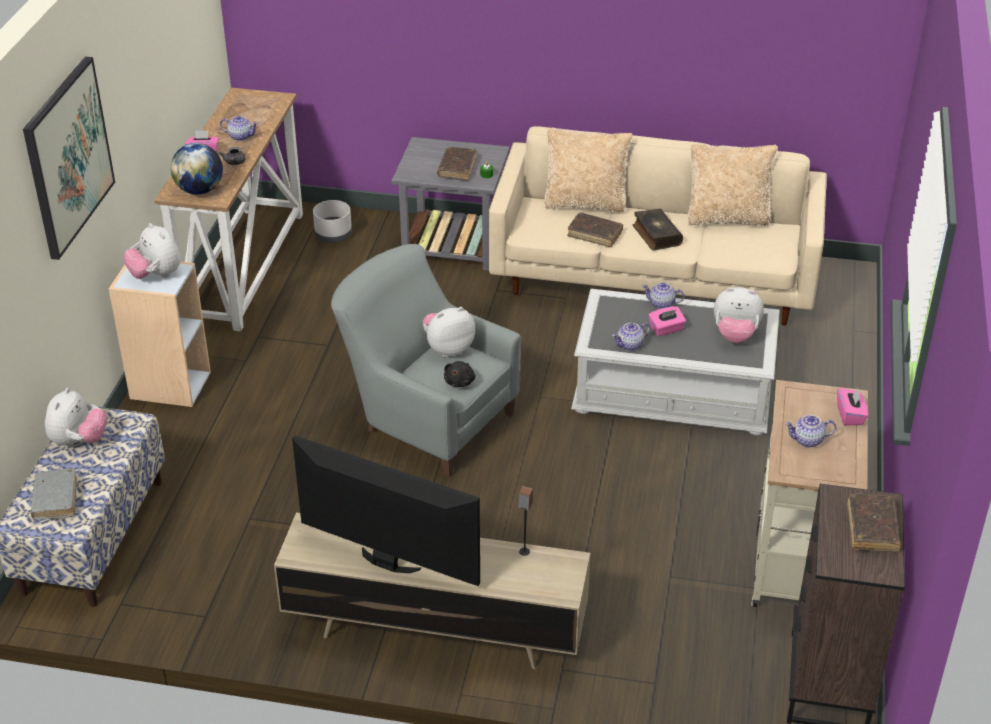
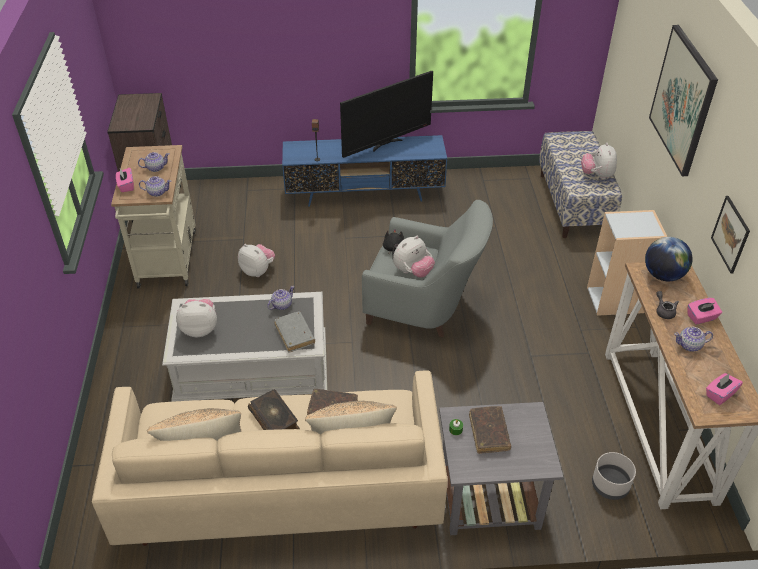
camera: 165 degrees right, 5 degrees up
(55, 499) = (578, 147): grey book -> grey book (294, 335)
(153, 103) = (730, 234): none -> picture
(156, 275) = (633, 224): plush toy -> plush toy (258, 271)
(387, 563) = (386, 144): television -> television turned 45 degrees counterclockwise
(434, 629) = (365, 194): beige tv stand -> blue tv stand
(662, 304) = (261, 348): teapot -> teapot (157, 192)
(666, 329) = (255, 324): pink tissue box -> pink tissue box (720, 394)
(872, 528) = (128, 114): brown book -> none

